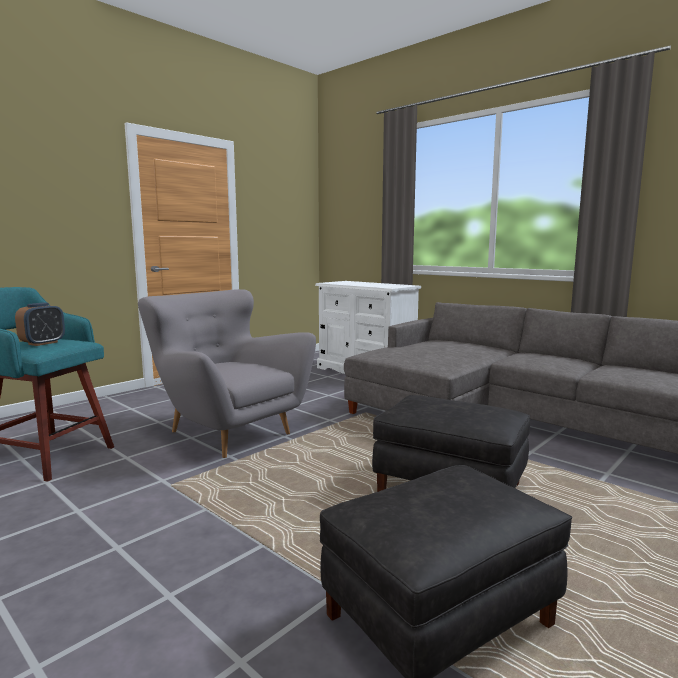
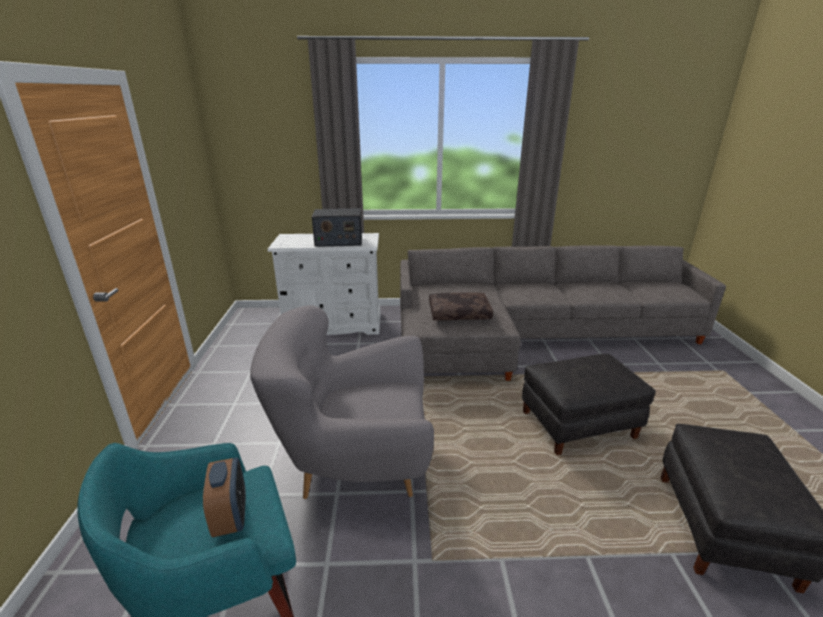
camera: 45 degrees left, 15 degrees up
(372, 285) = (338, 241): none -> radio
(421, 353) = (459, 313): none -> brown pillow

